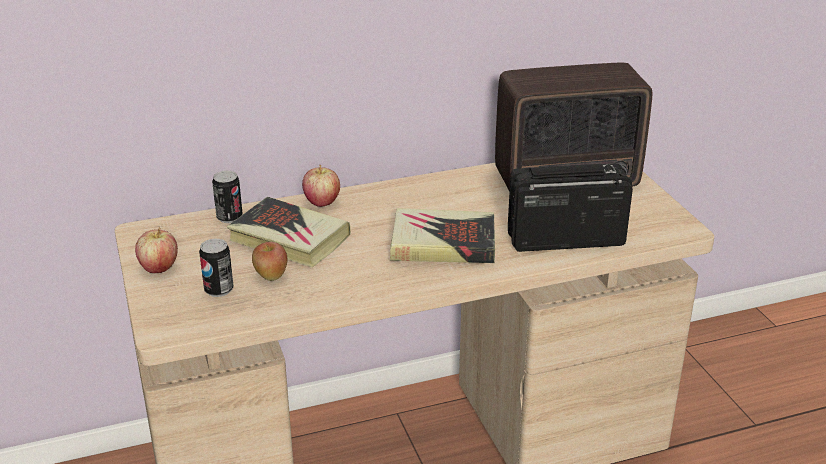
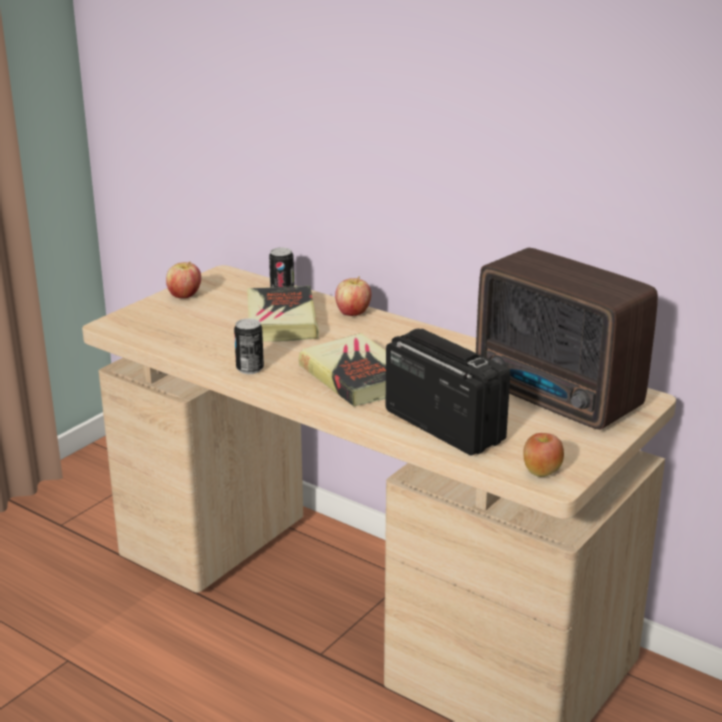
camera: 55 degrees right, 5 degrees down
(219, 290) = (181, 323): can -> can (250, 369)
(270, 276) = (221, 332): apple -> apple (541, 472)

